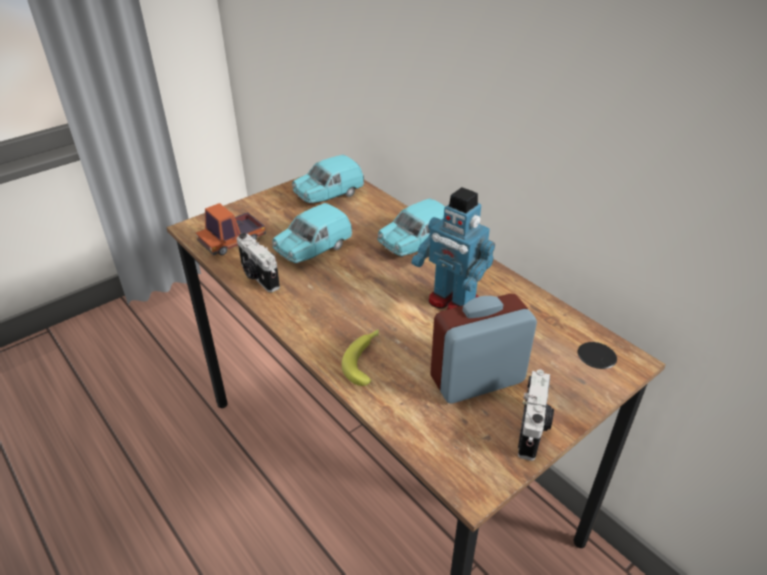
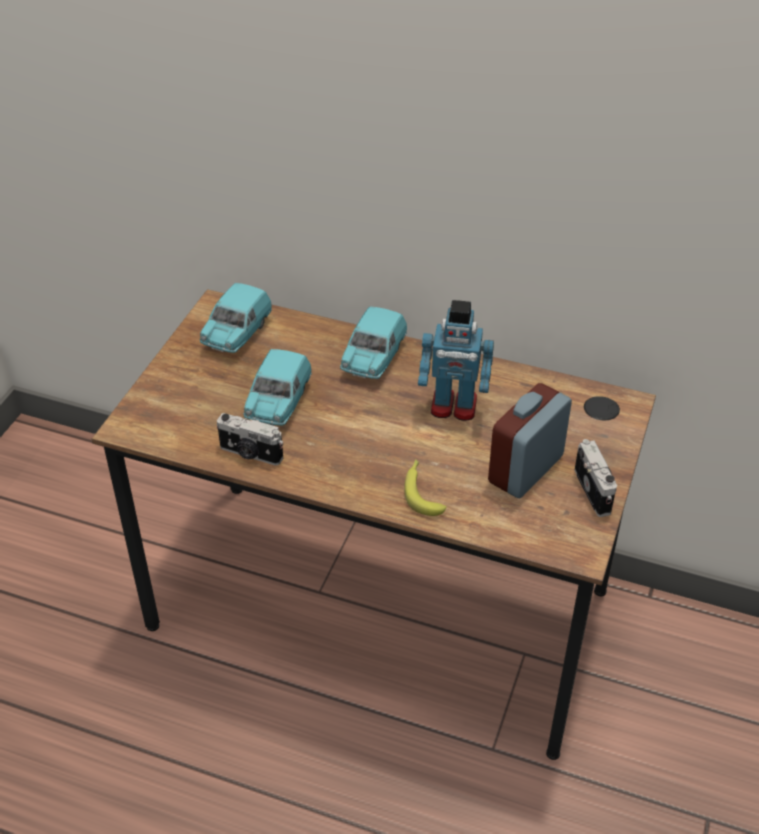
camera: 30 degrees left, 5 degrees up
(232, 241) = (184, 426): toy truck -> none

